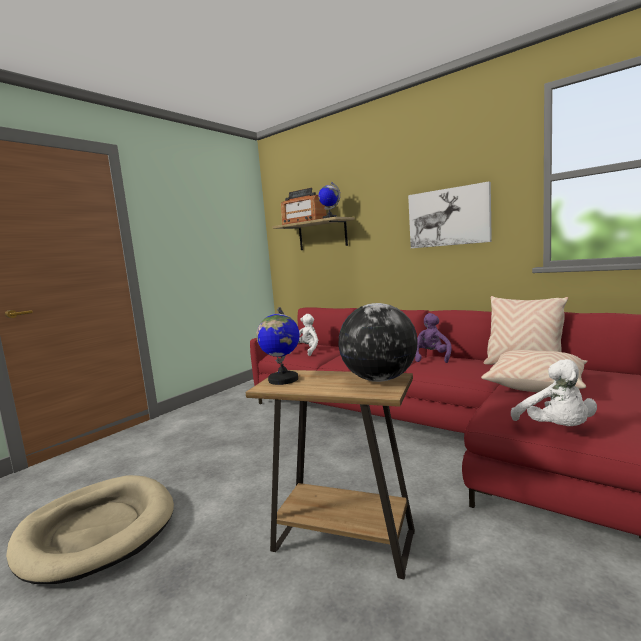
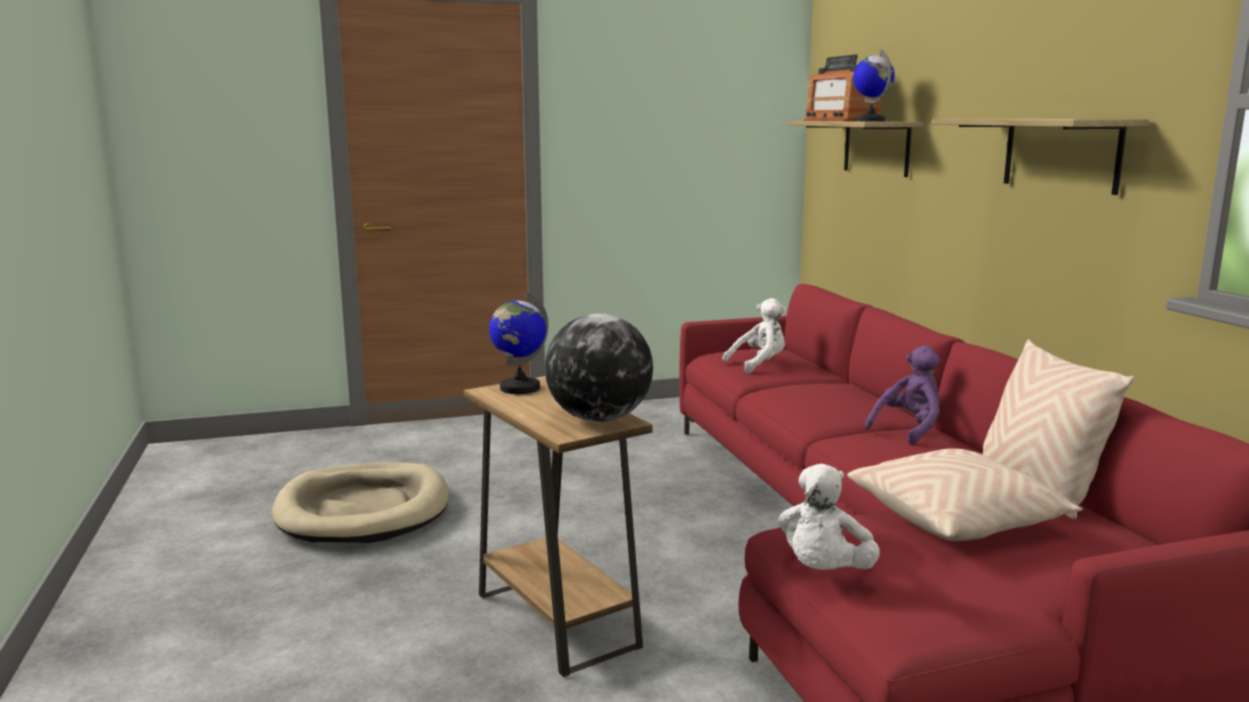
camera: 35 degrees right, 5 degrees up
(449, 217) = (1061, 154): picture -> shelf

